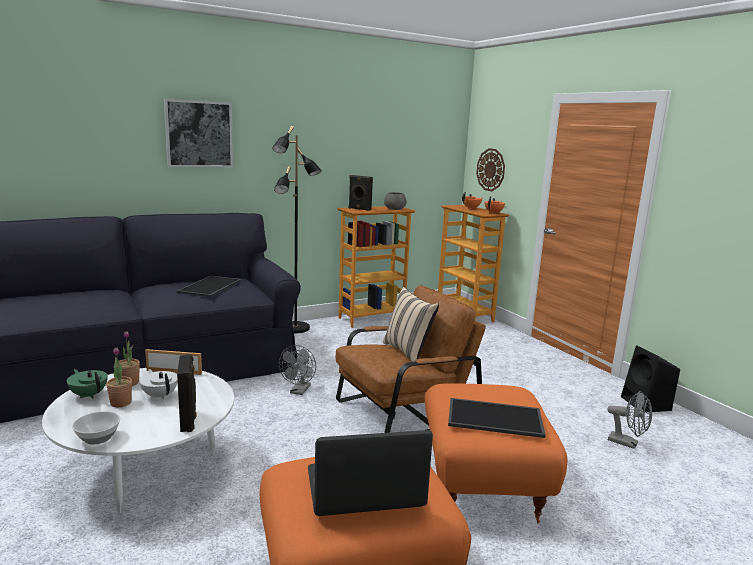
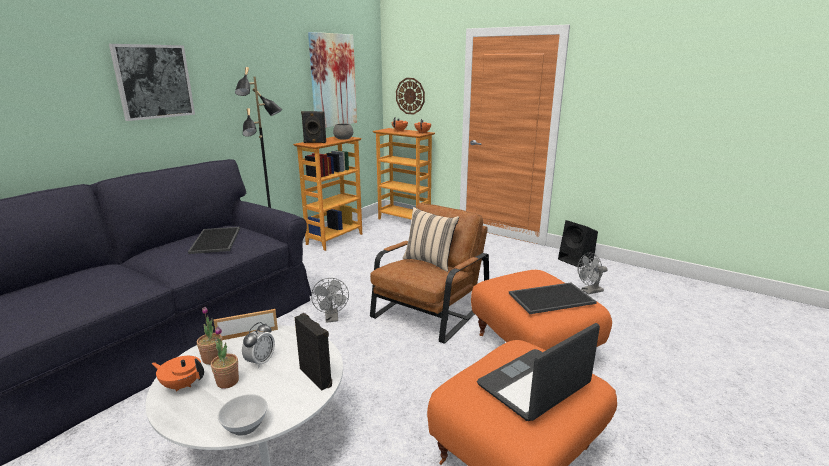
camera: 25 degrees left, 5 degrees up
(89, 395) = (182, 384): green teapot -> orange teapot
(160, 395) = (260, 361): white teapot -> alarm clock
(398, 146) = (333, 81): none -> picture
(627, 443) = (589, 291): grey fan -> grey fan turned 150 degrees clockwise

